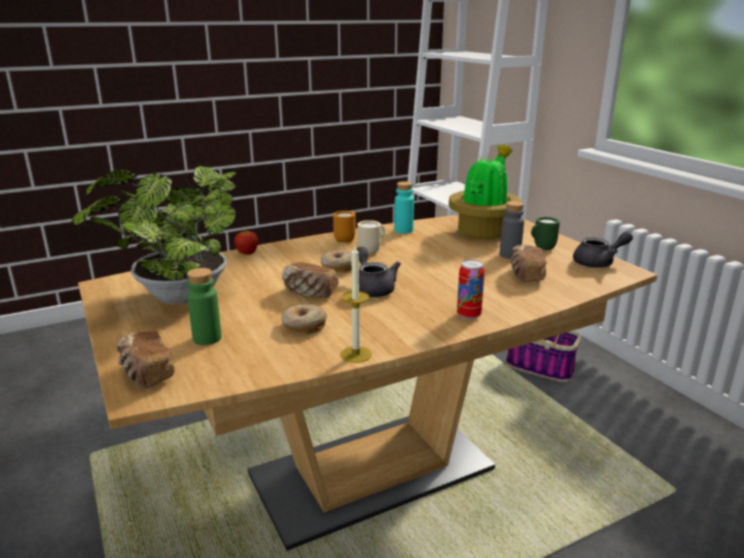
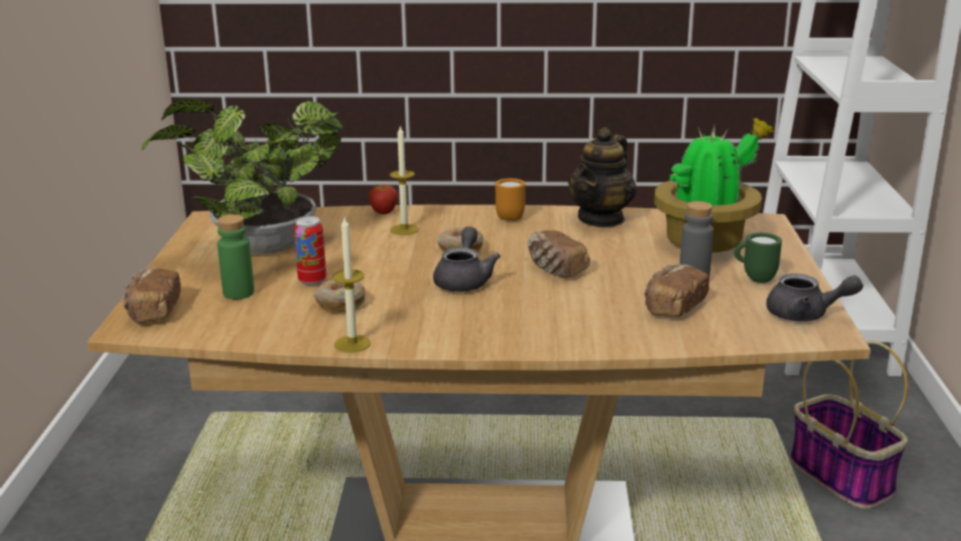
camera: 30 degrees right, 0 degrees up
(280, 262) = (404, 229): none -> candle
(309, 292) = (391, 270): bread -> bread (555, 269)
(372, 251) = (524, 238): beige mug -> none
(403, 230) = (601, 219): turquoise bottle -> teapot
(468, 315) = (528, 335): can -> can (312, 281)

